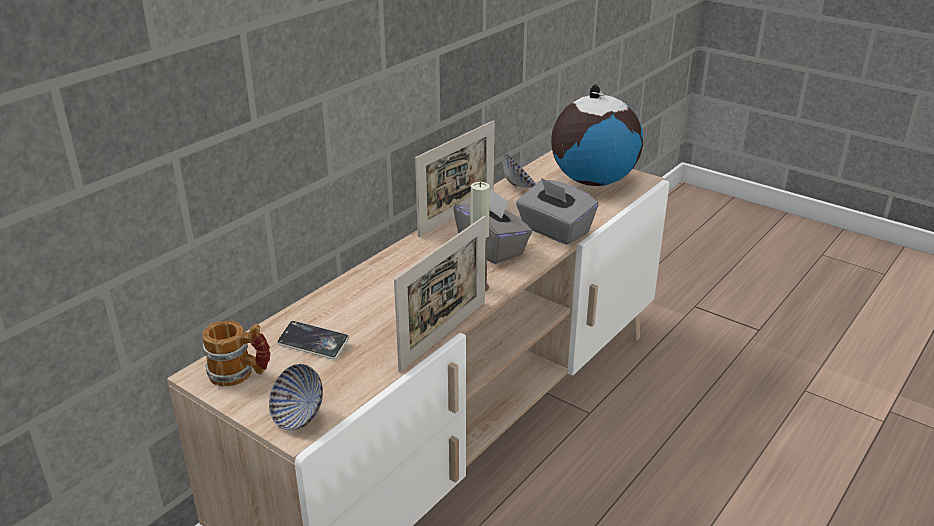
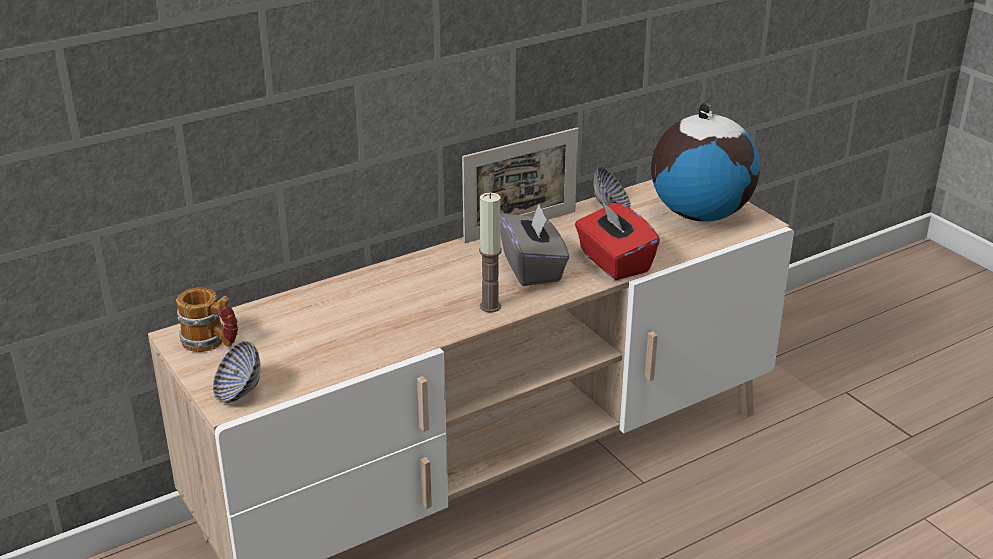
camera: 20 degrees right, 0 degrees up
(313, 344) = (293, 329): phone -> none
(444, 335) = (421, 347): picture frame -> none
(554, 231) = (614, 262): grey tissue box -> red tissue box

